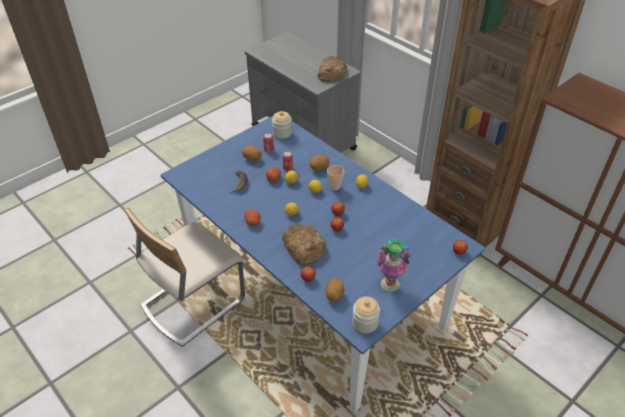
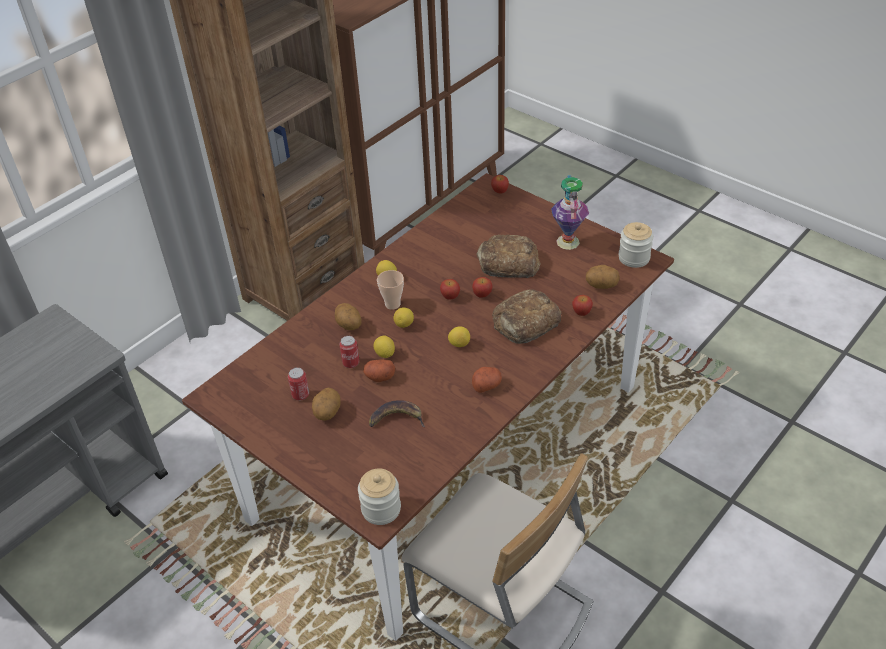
camera: 95 degrees left, 0 degrees up
(282, 133) = (251, 383): jar -> jar (381, 509)
(311, 290) = (450, 452): blue dining table -> brown dining table
(331, 73) = (52, 341): bread -> bread (507, 262)

